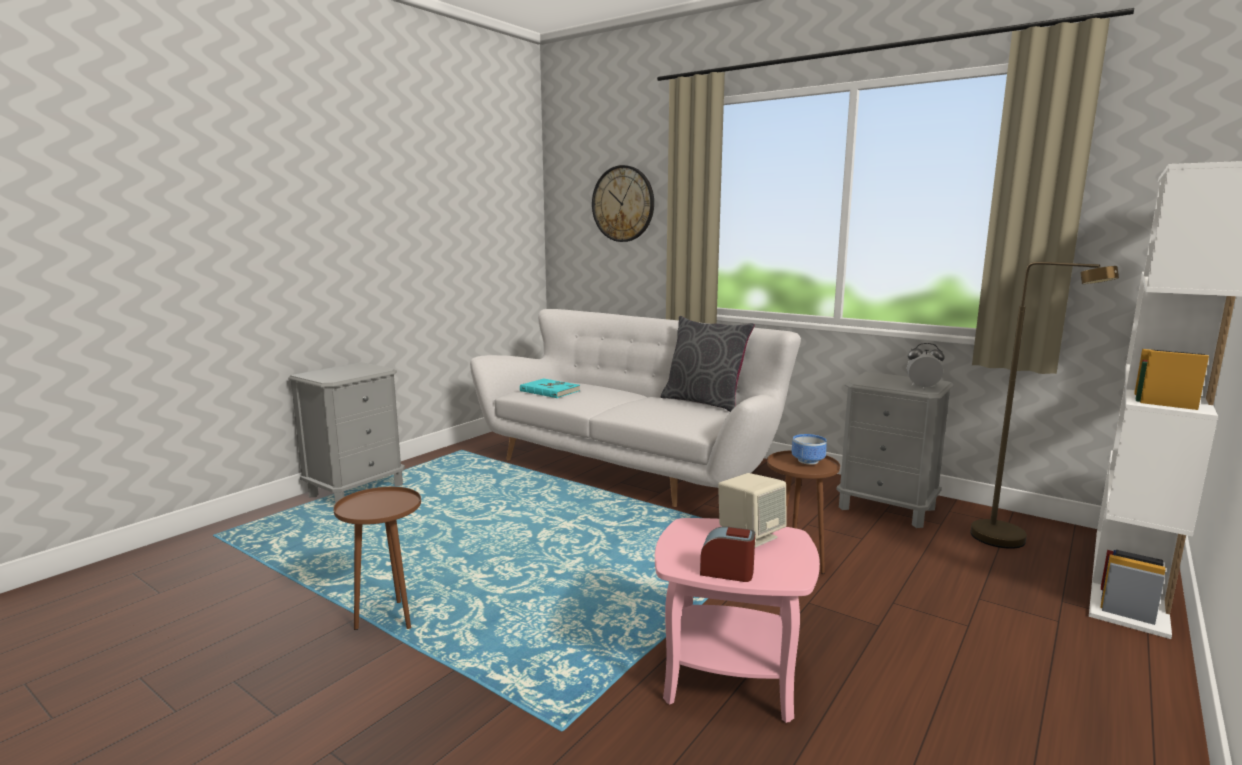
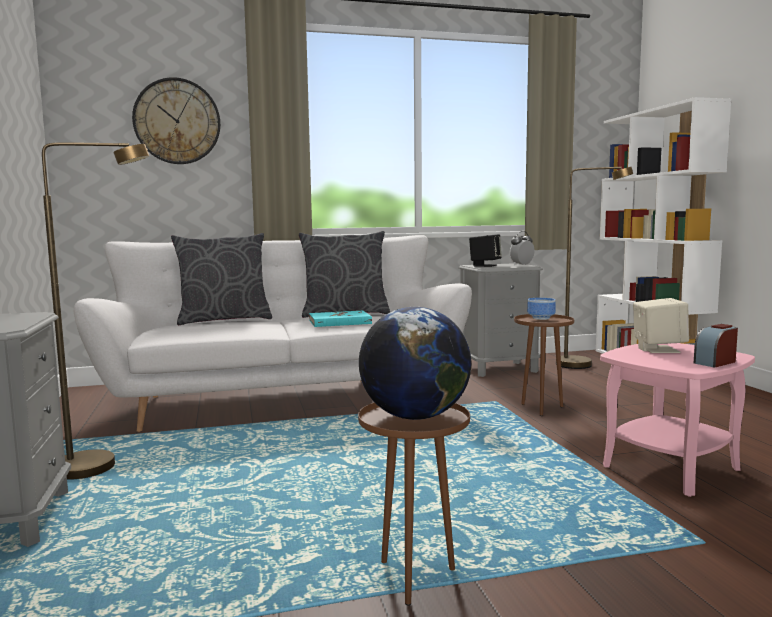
camera: 50 degrees left, 5 degrees down
(382, 505) = (414, 416): none -> globe
(445, 476) = (102, 466): none -> brown floor lamp
(549, 391) = (186, 330): turquoise book -> turquoise book (340, 322)
(609, 386) = (224, 320): none -> grey pillow
(881, 378) = (485, 265): none -> black speaker

